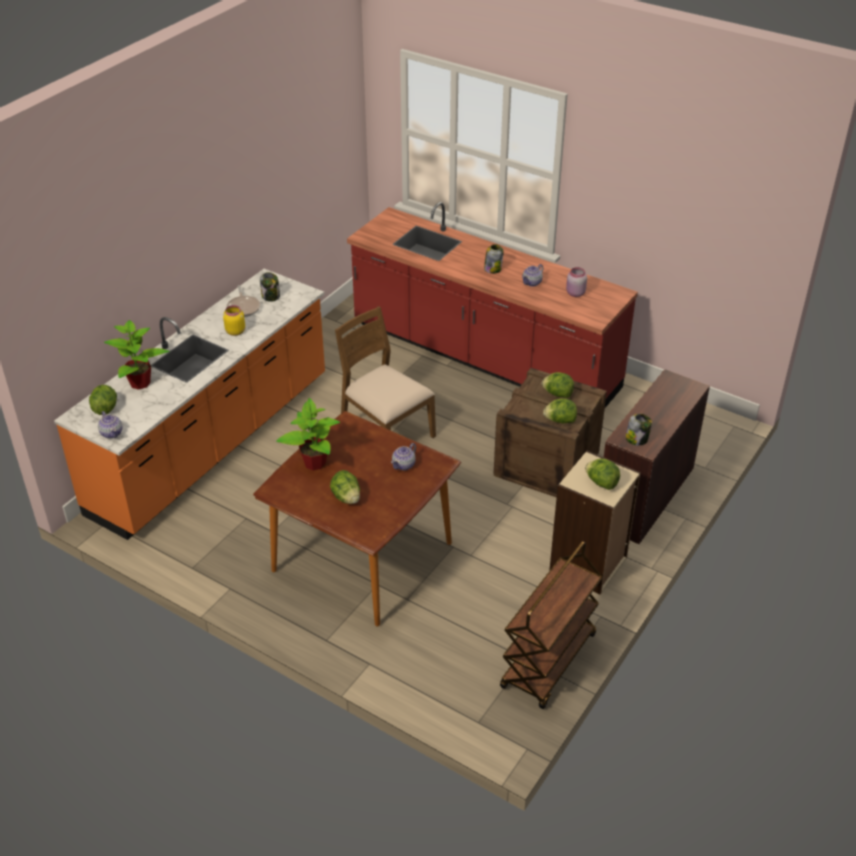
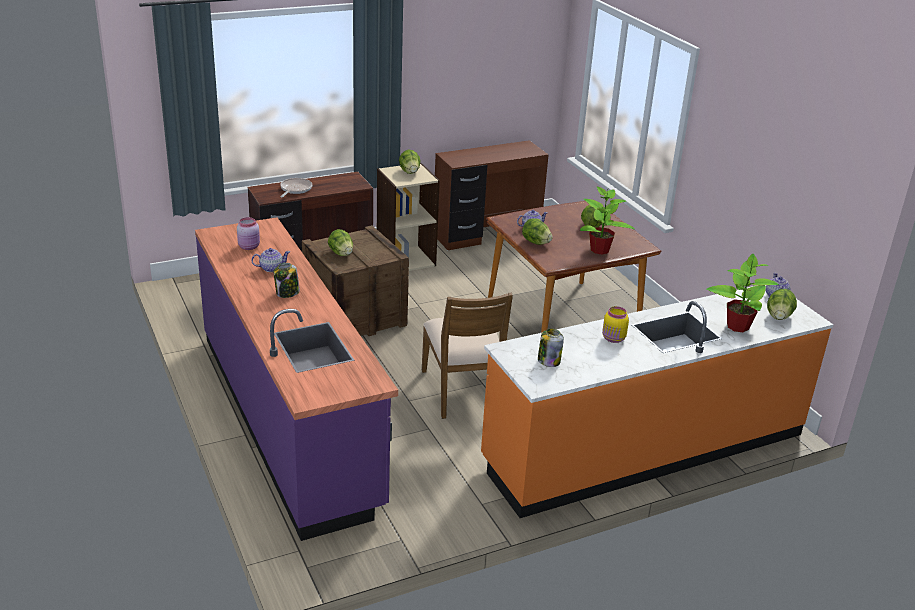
camera: 150 degrees left, 10 degrees down
(243, 308) = (589, 360): frying pan -> frying pan (295, 189)
(484, 358) = (289, 418): red counter -> purple counter
(549, 662) = (487, 235): brown cart -> brown desk
(560, 421) = (365, 239): lettuce -> lettuce (535, 242)
(637, 439) = (350, 181): jar -> none

